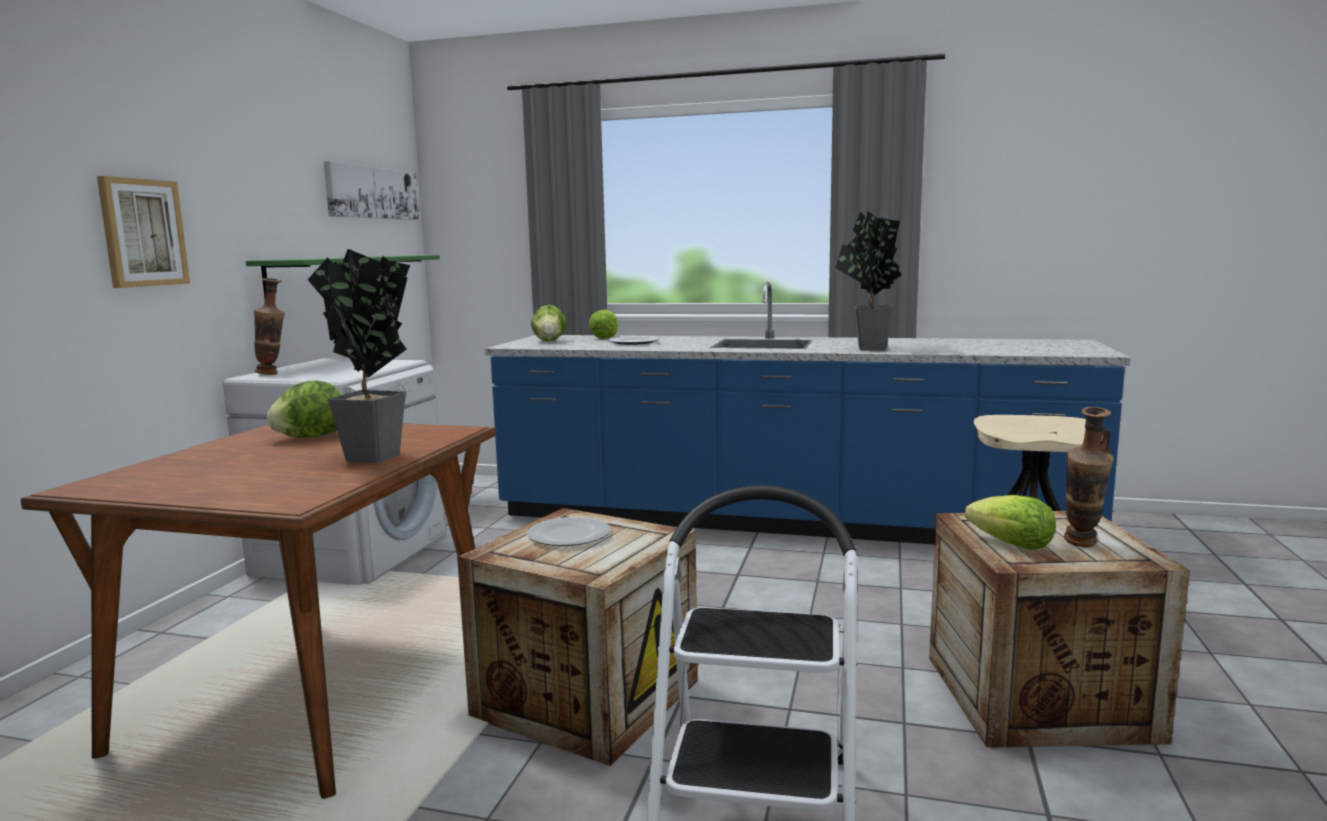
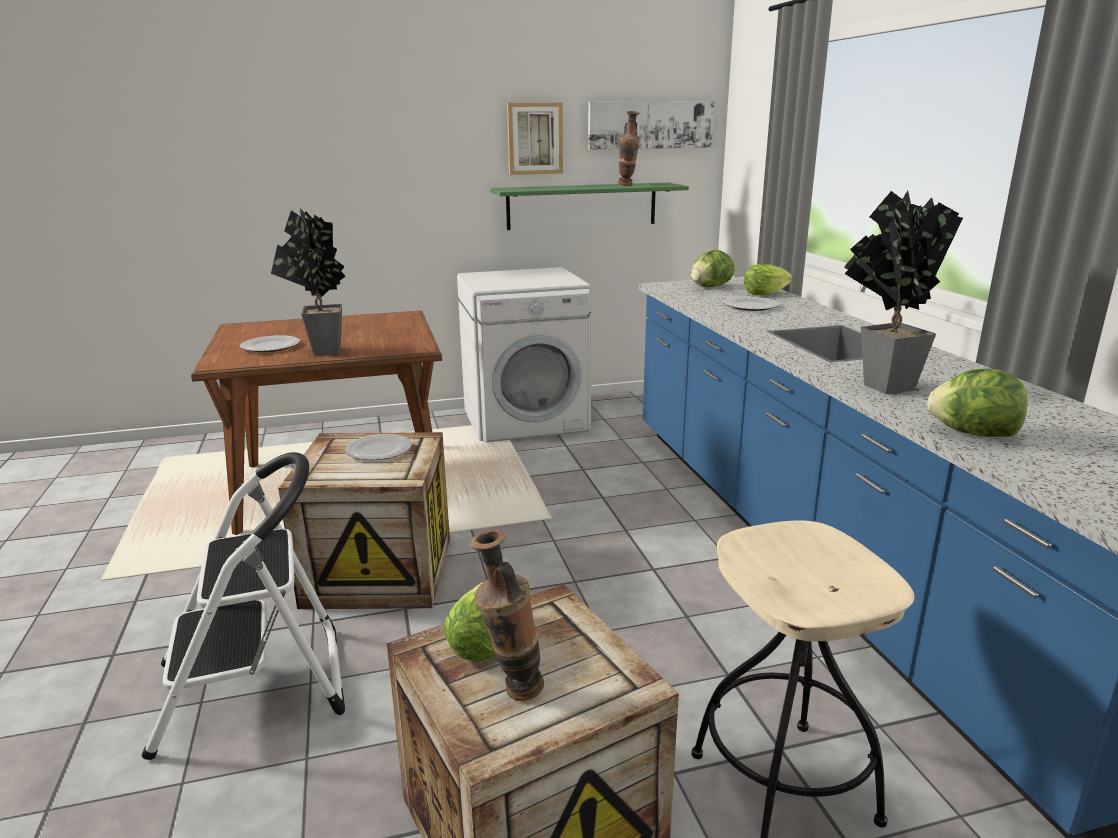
camera: 60 degrees right, 10 degrees up
(142, 233) = (401, 169): picture -> picture (534, 138)
(271, 477) = (270, 346): none -> plate
(273, 374) = (484, 275): vase -> vase (627, 185)
(310, 437) = (370, 327): lettuce -> lettuce (973, 434)

